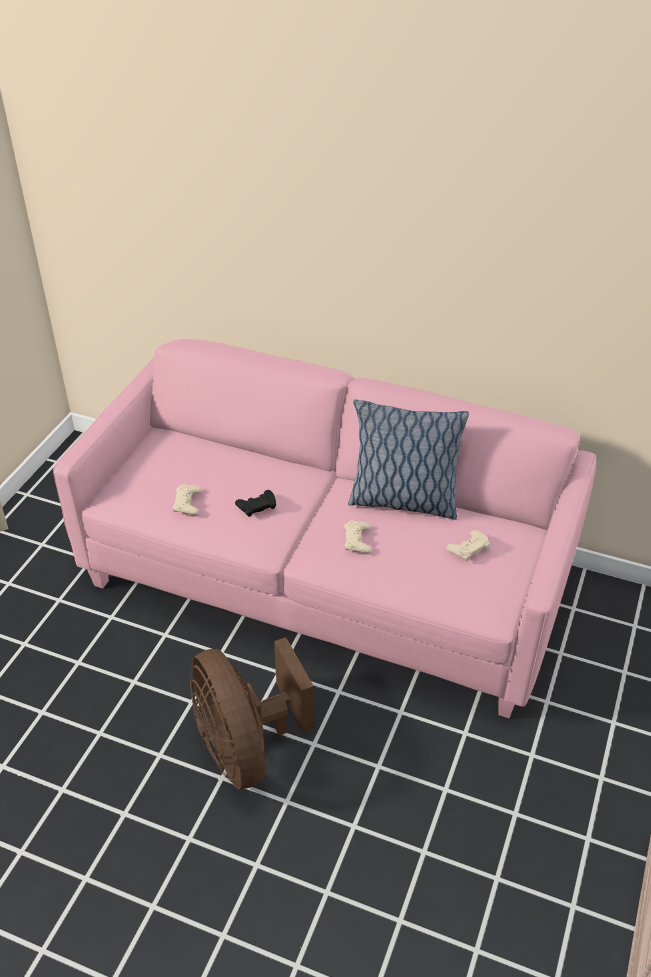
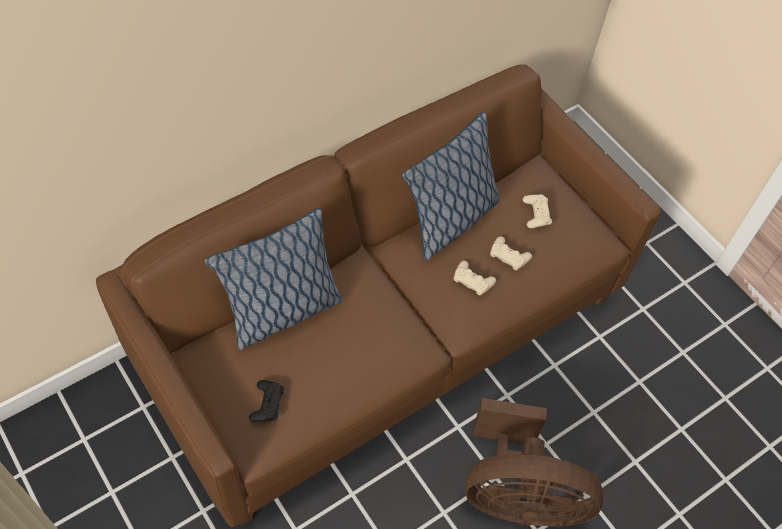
camera: 60 degrees left, 15 degrees up
(187, 503) = (325, 381): beige game controller -> beige game controller (509, 255)
(226, 454) = (281, 312): none -> pillow
(257, 505) = (372, 328): black game controller -> black game controller (267, 403)
(327, 580) = (384, 330): pink sofa -> brown sofa

